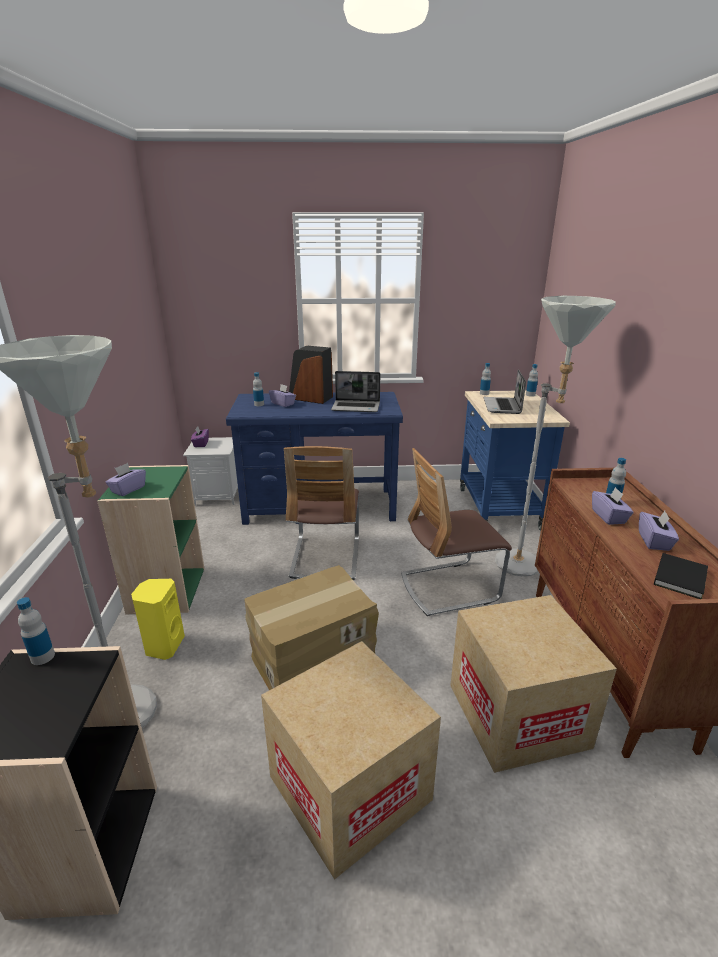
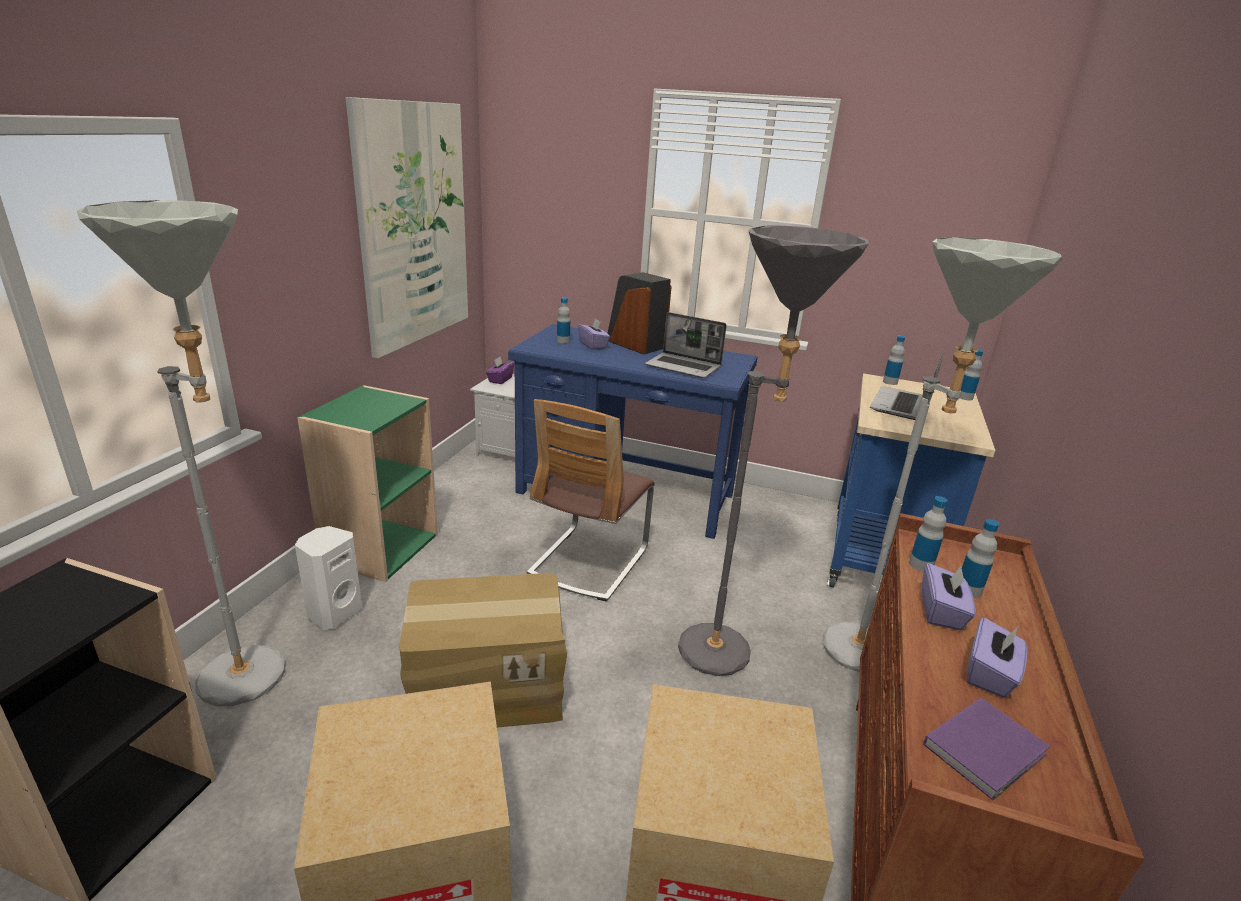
camera: 20 degrees right, 0 degrees up
(42, 657) = (84, 575): bottle -> bottle (921, 565)
(128, 489) = (339, 412): purple tissue box -> none
(131, 334) = (414, 226): none -> picture
(163, 646) = (333, 613): yellow speaker -> white speaker
(449, 587) = (730, 652): chair -> grey floor lamp
(681, 577) = (987, 749): black book -> purple book

